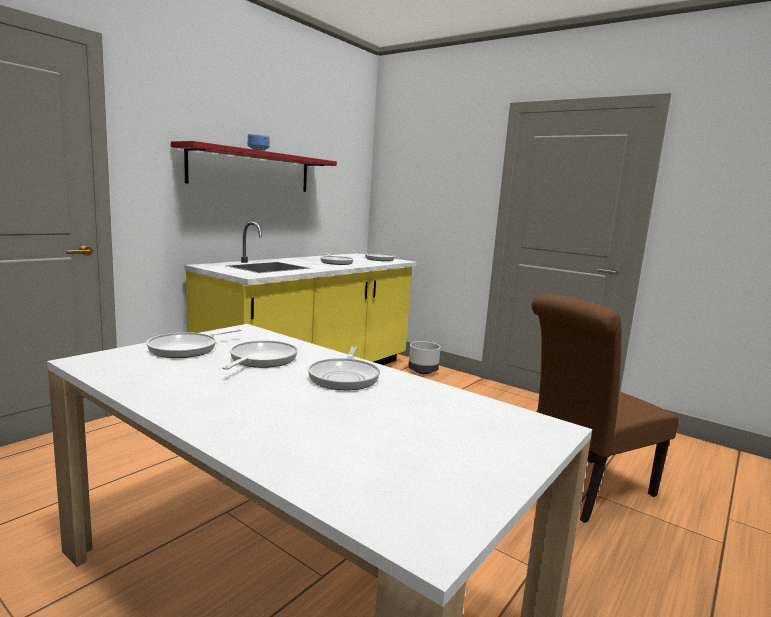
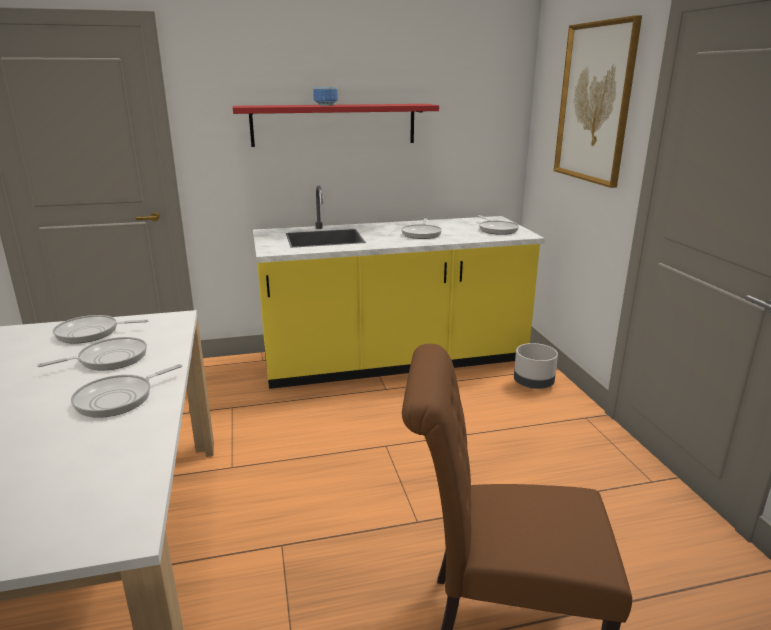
camera: 40 degrees right, 10 degrees up
(445, 167) = (595, 103): none -> picture

